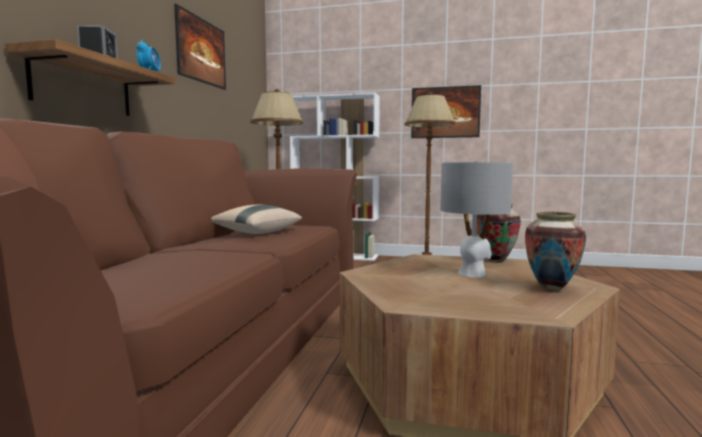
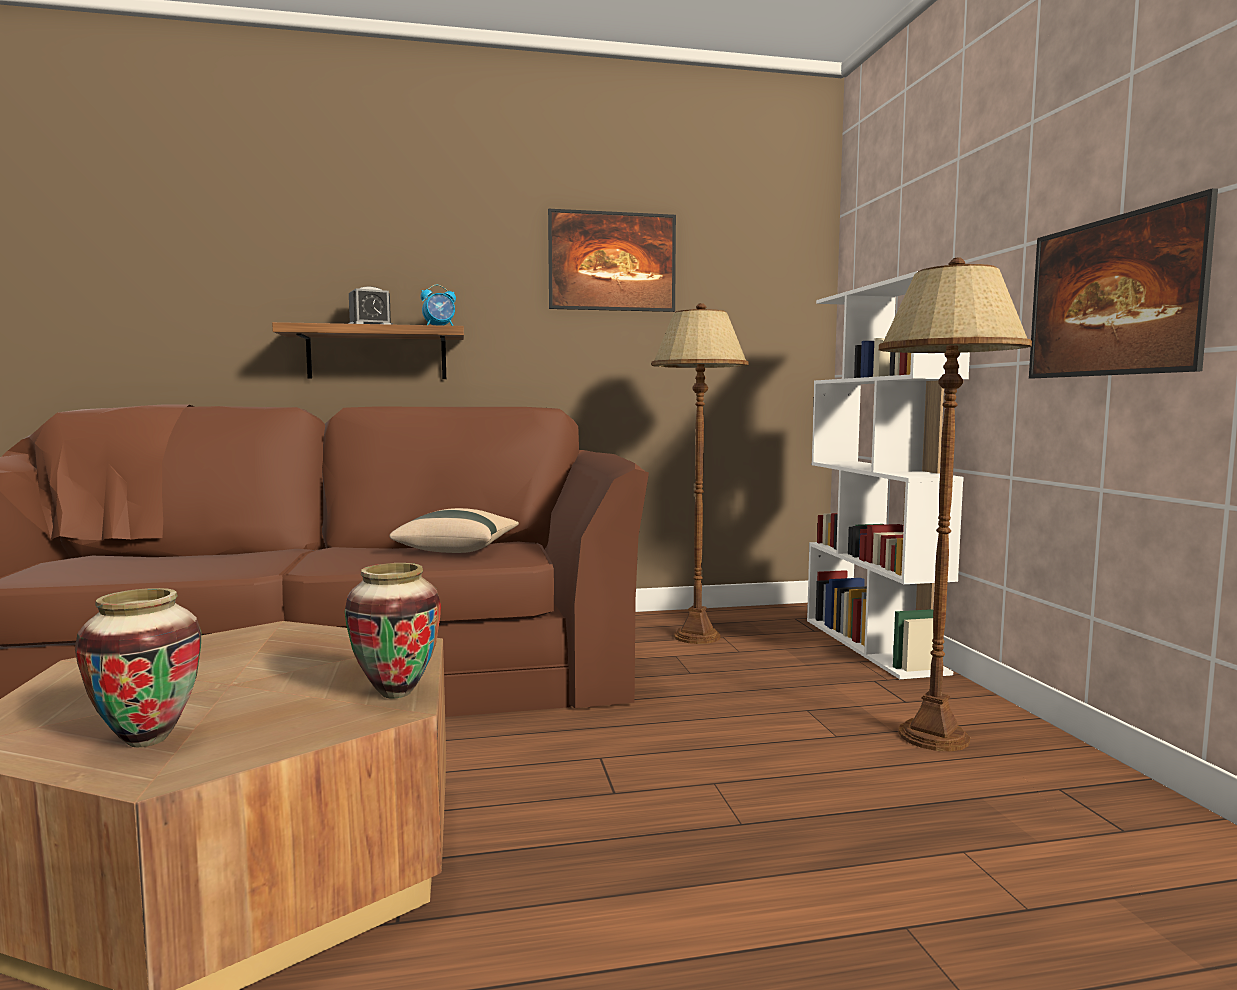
camera: 65 degrees right, 0 degrees up
(472, 274) = (272, 683): grey table lamp -> none

